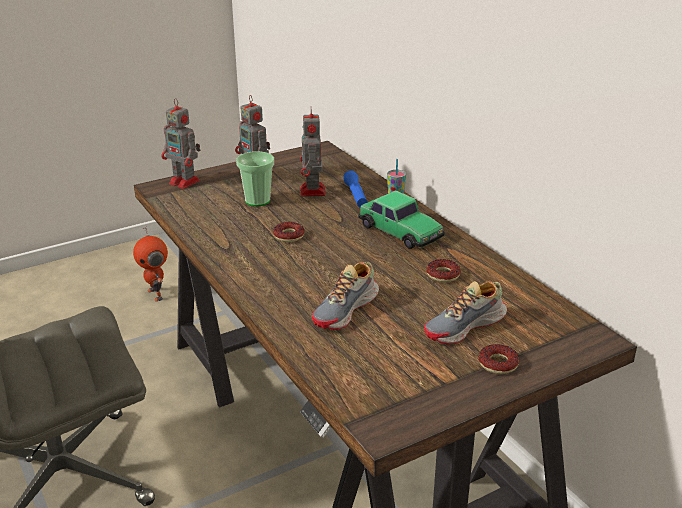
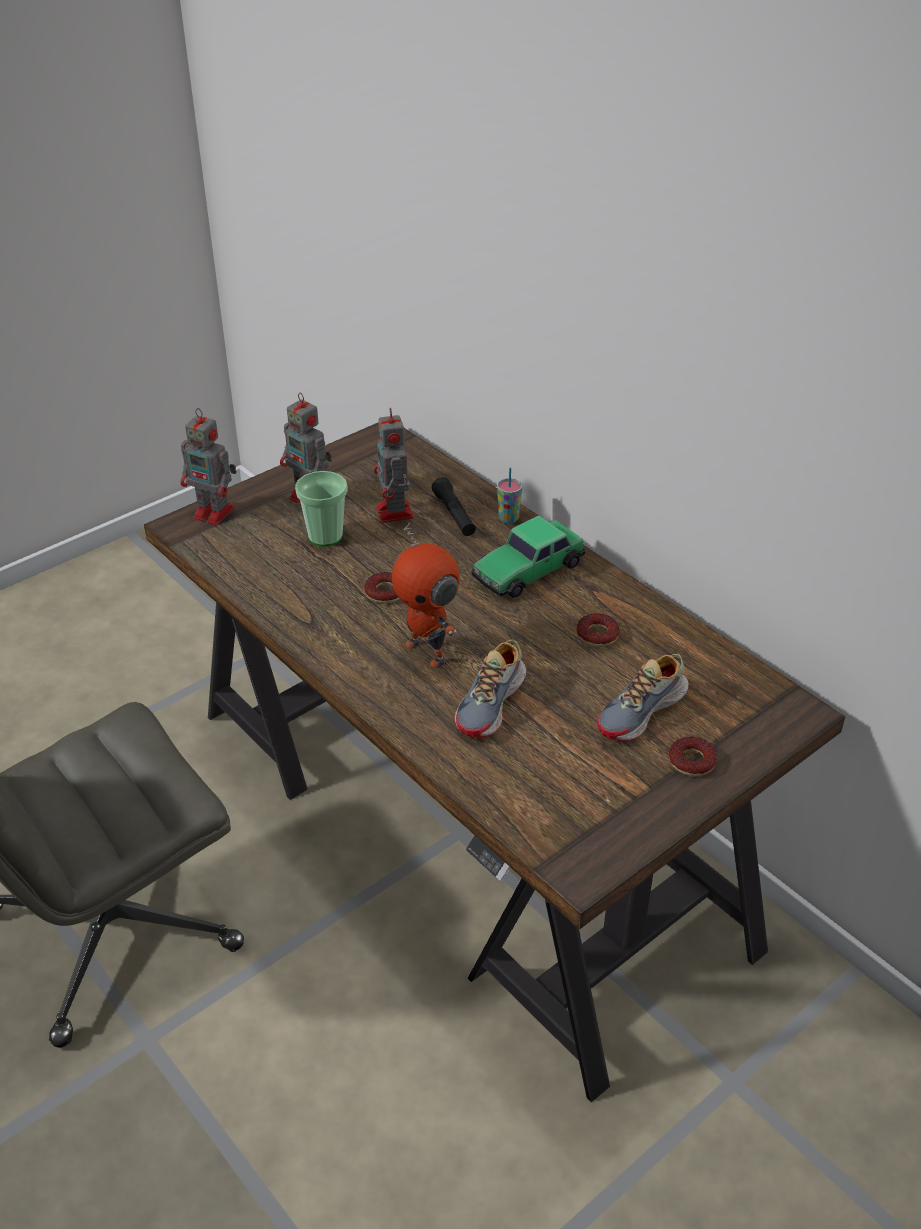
camera: 10 degrees left, 10 degrees up
(156, 294) = (154, 636): toy robot -> toy robot (428, 651)
(356, 196) = (454, 515): blue flashlight -> black flashlight
(400, 231) = (528, 570): toy car -> toy car turned 105 degrees clockwise

